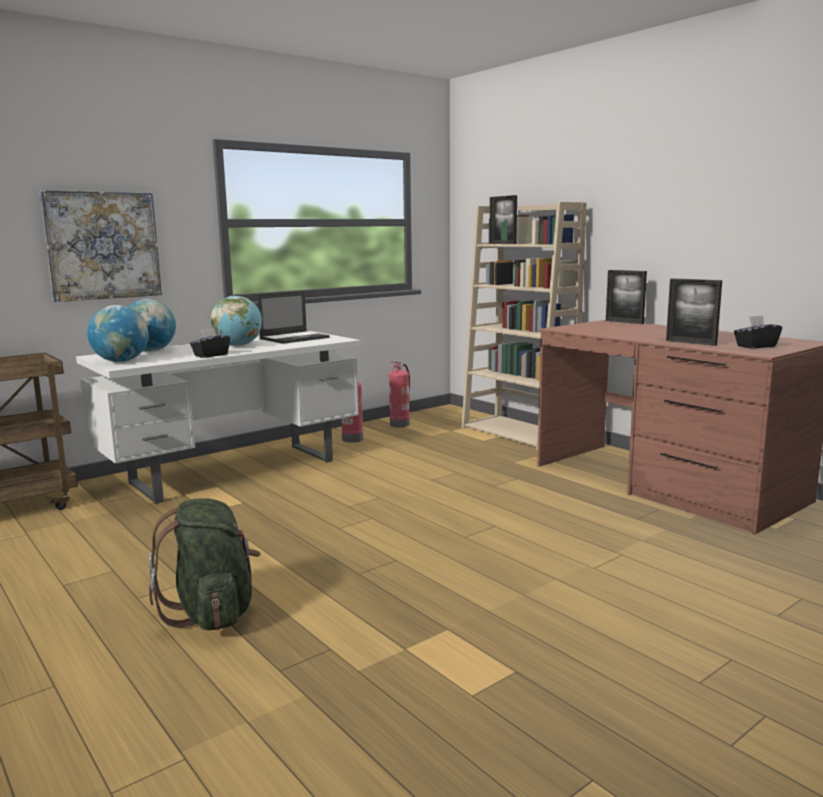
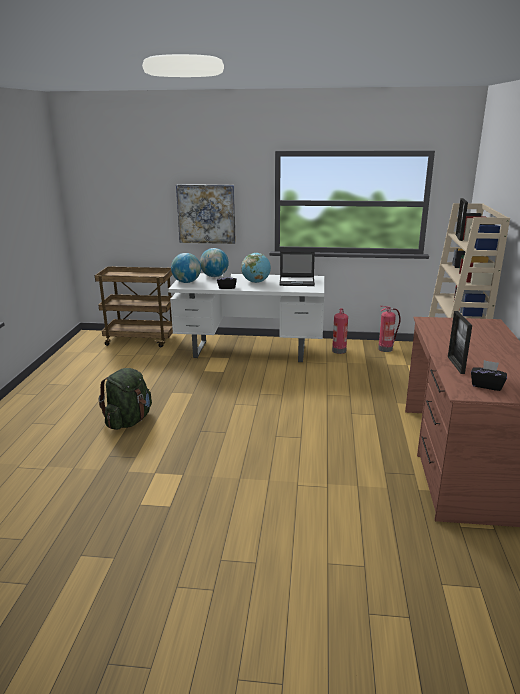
camera: 45 degrees right, 10 degrees up
(624, 322) = (499, 326): picture frame -> none

